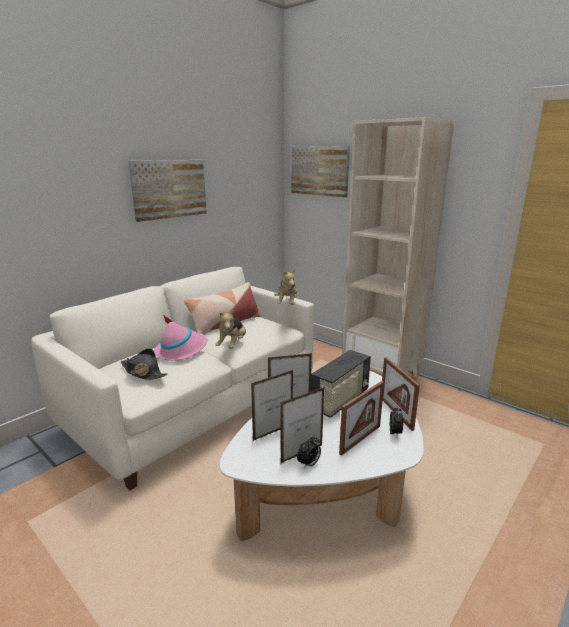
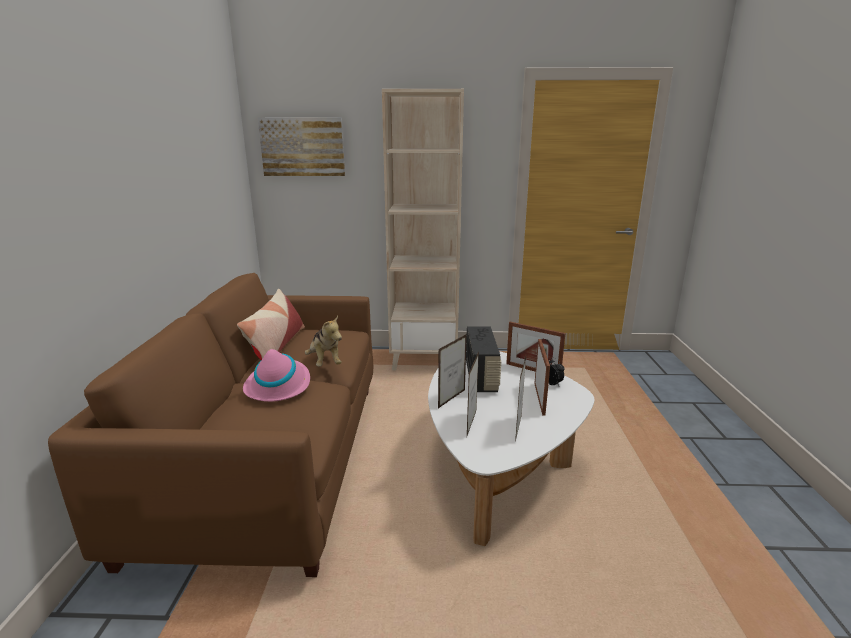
camera: 40 degrees left, 0 degrees up
(143, 372) = (268, 424): black hat -> none
(169, 189) = (155, 175): picture -> none
(194, 405) = (271, 459): white sofa -> brown sofa
(287, 303) = (344, 302): plush toy -> none
(309, 464) = (535, 432): alarm clock -> none

